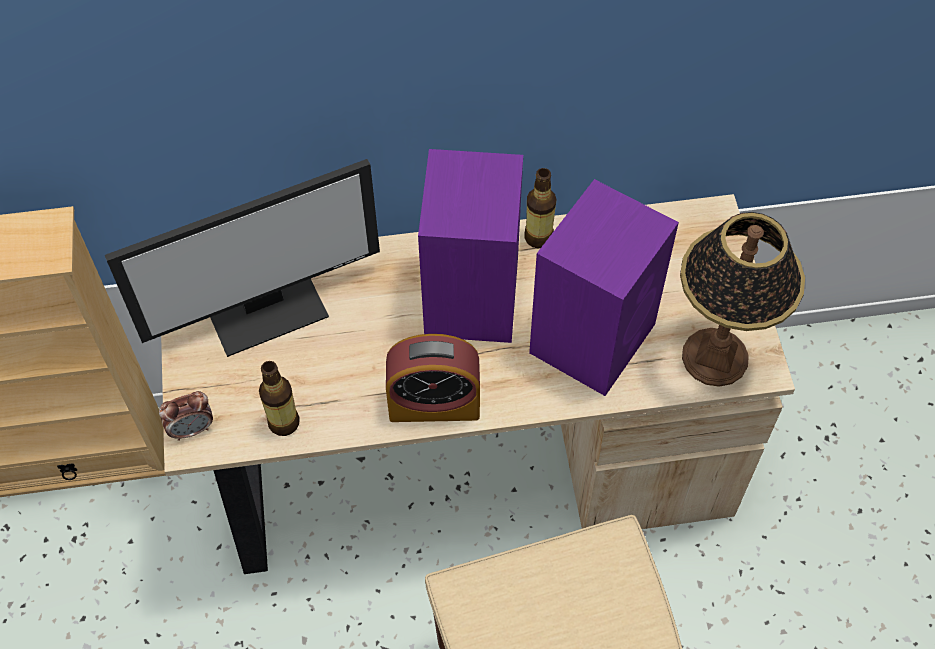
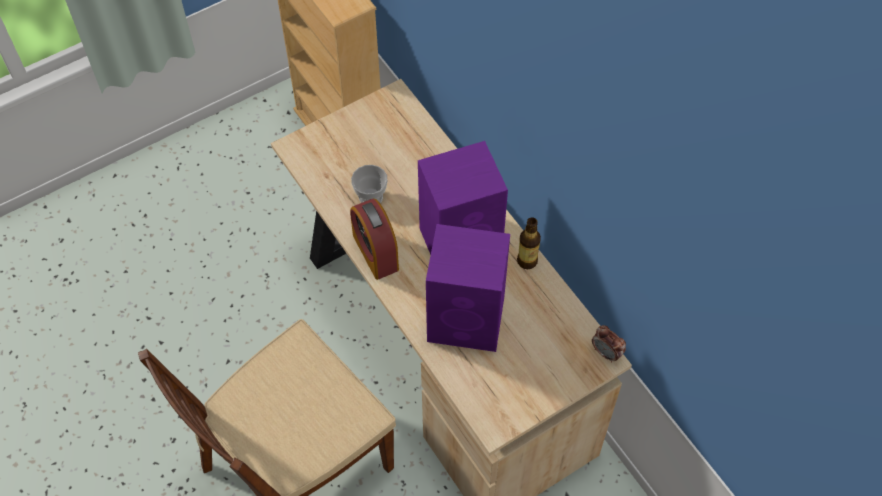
camera: 65 degrees right, 0 degrees up
(192, 429) = (302, 143): alarm clock -> alarm clock (606, 353)
(267, 309) = (397, 142): monitor -> none
(284, 422) = (326, 183): bottle -> none
(339, 375) = (371, 197): none -> cup
(715, 357) = (489, 396): table lamp -> none

